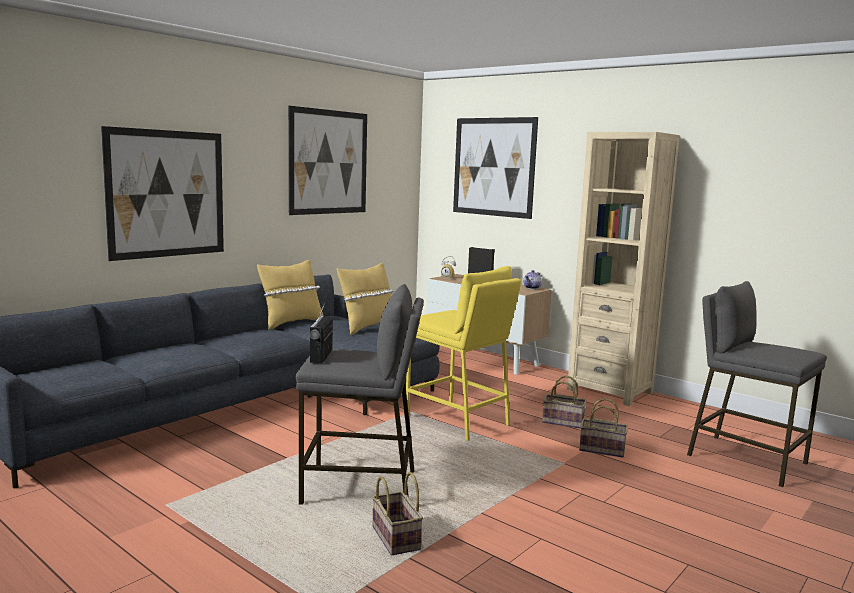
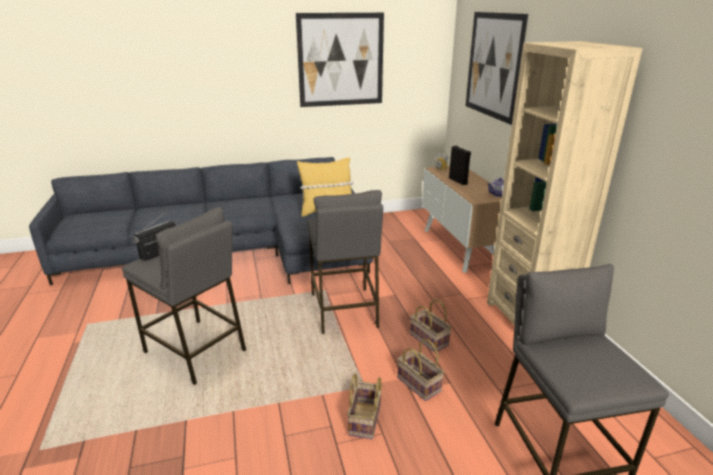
camera: 35 degrees right, 15 degrees up
(167, 194) = (188, 93): picture -> none
(291, 323) = (286, 195): yellow pillow -> none
(397, 539) = (152, 409): basket -> basket (365, 420)
(457, 421) = (344, 310): yellow stool -> grey stool

